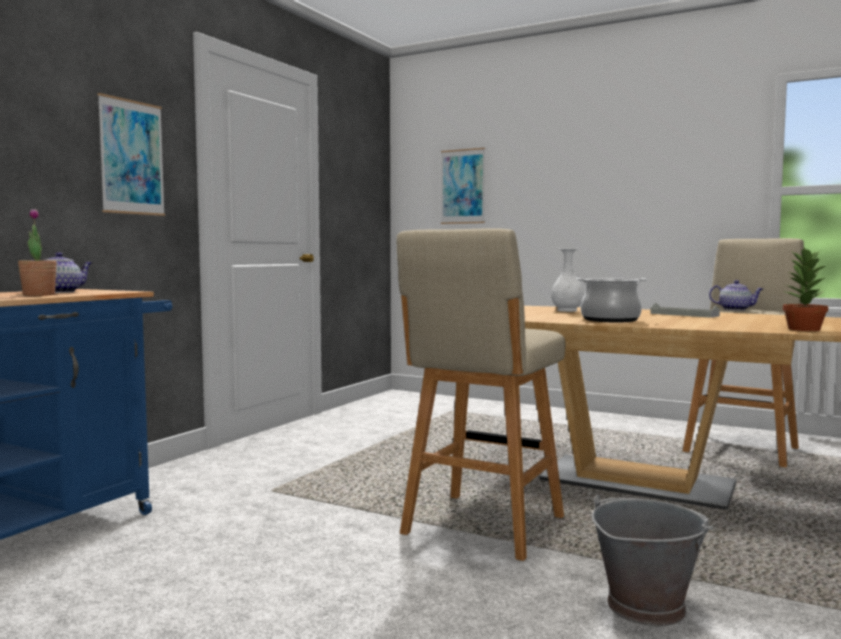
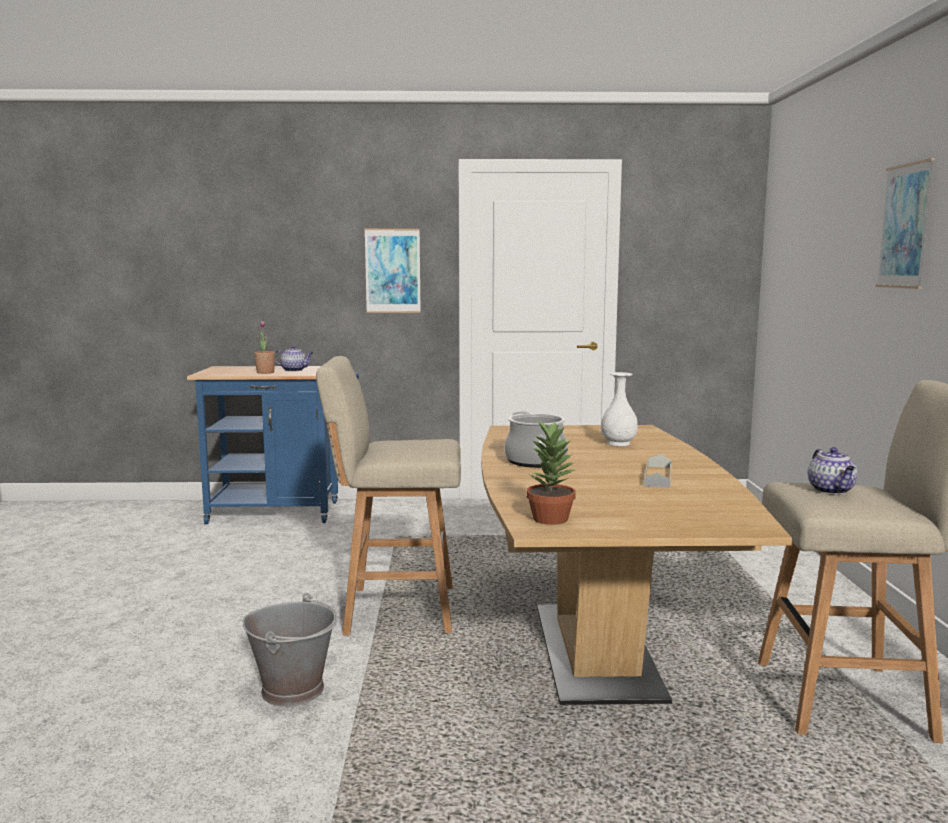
camera: 60 degrees right, 5 degrees up
(462, 186) = (800, 266): picture -> picture (904, 226)

